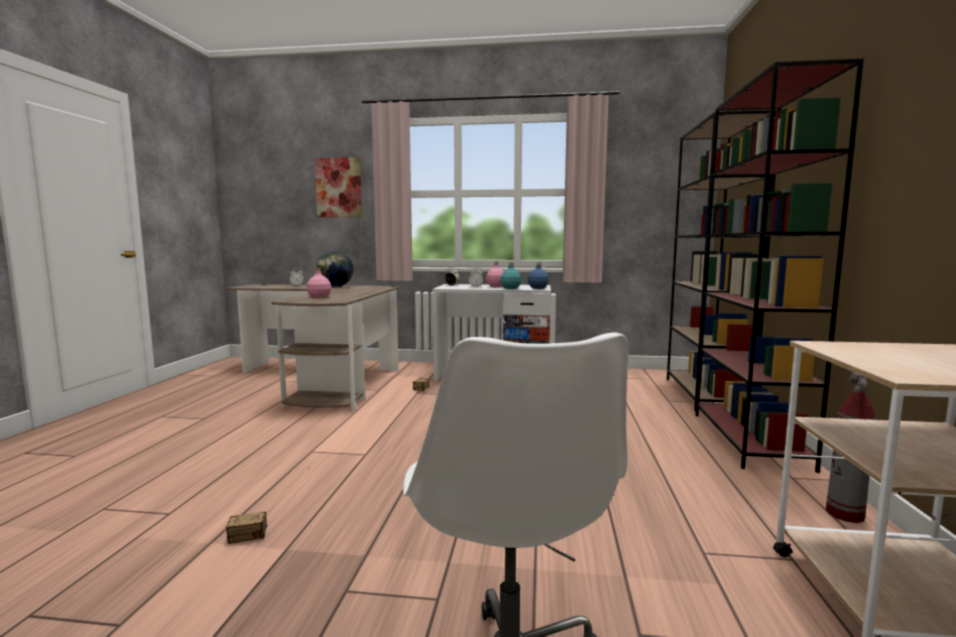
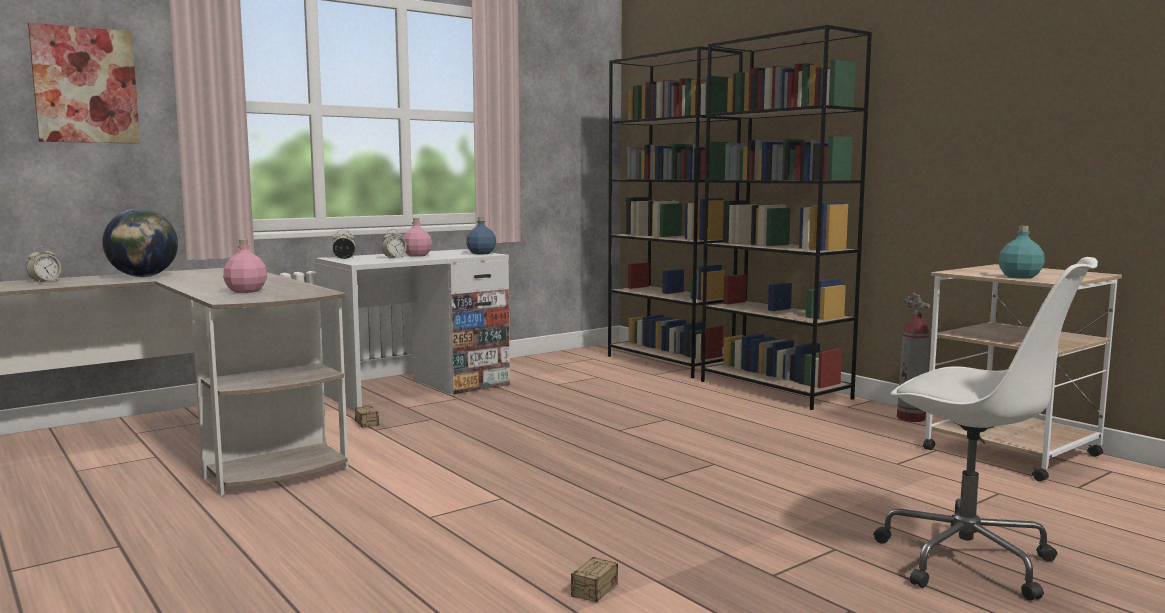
camera: 45 degrees left, 0 degrees up
(510, 288) = (452, 256): turquoise bottle -> turquoise bottle (1020, 277)
(750, 440) = (775, 390): red bookcase -> beige bookcase

